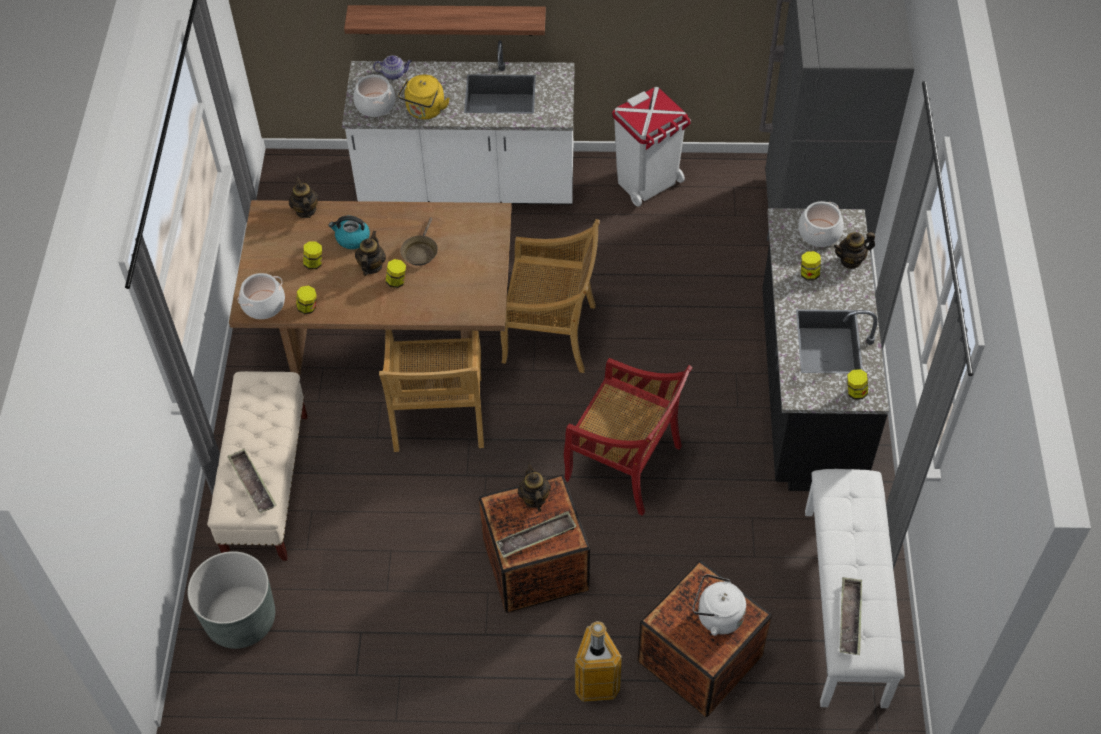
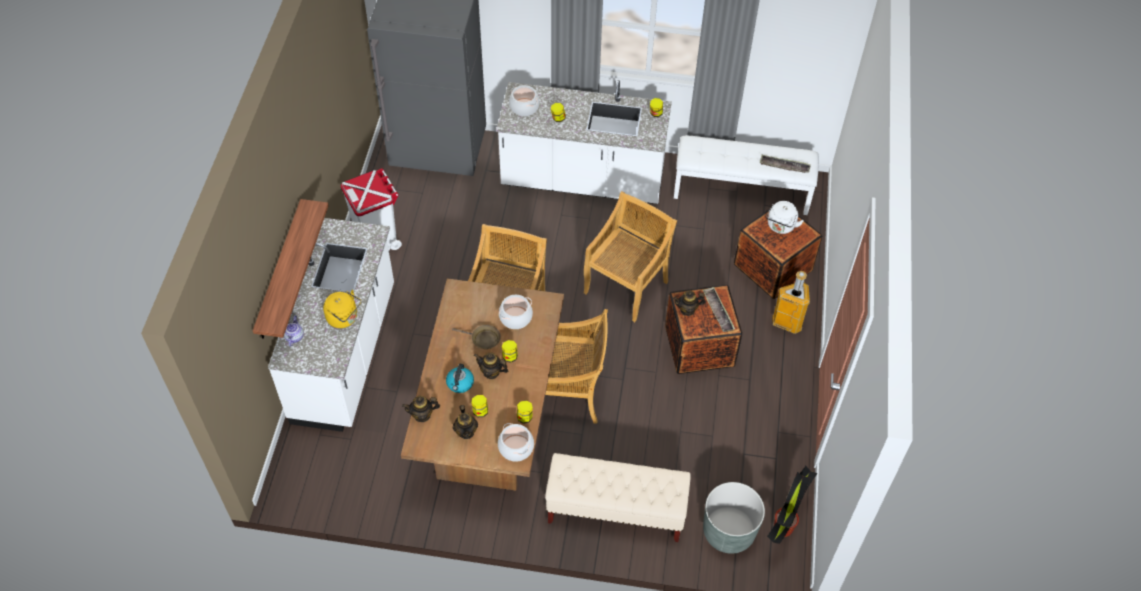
camera: 85 degrees left, 0 degrees up
(248, 688) = (784, 527): none -> potted plant
(252, 483) = (654, 484): tray -> none
(375, 105) = (327, 352): cooking pot -> cooking pot (515, 317)
(625, 464) = (626, 286): red chair -> beige chair
(807, 391) = (582, 181): black counter -> white counter
(851, 260) = (551, 96): teapot -> teapot (466, 431)

